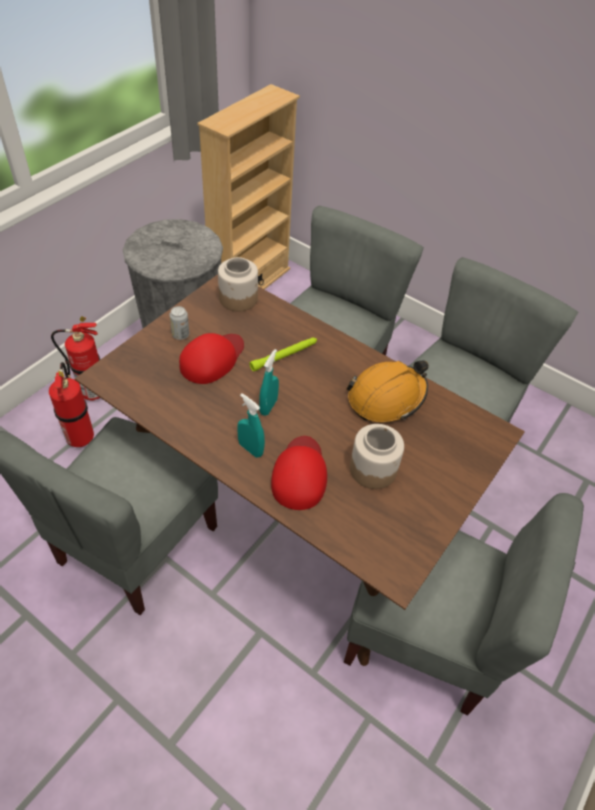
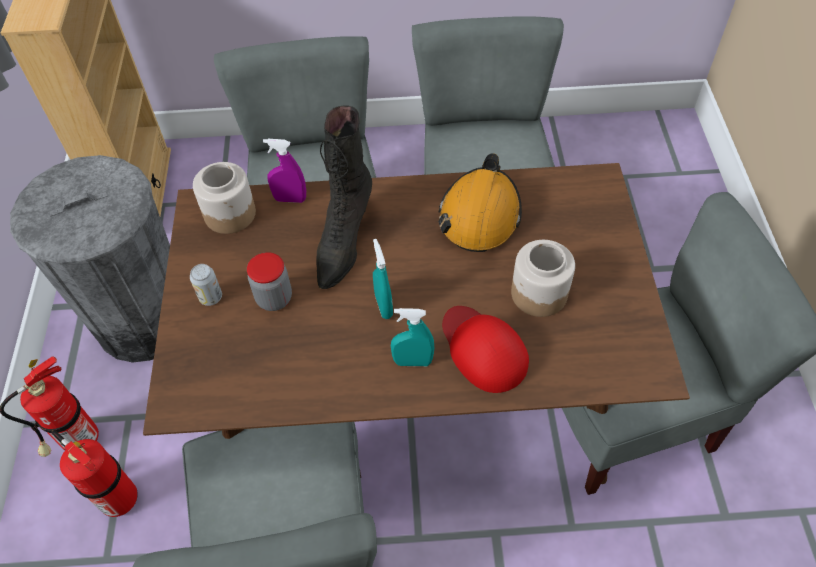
camera: 35 degrees left, 5 degrees up
(212, 359) = (274, 298): red cap -> jar
(280, 312) = (290, 199): none -> purple spray bottle
(284, 356) = (343, 242): green flashlight -> black boot

